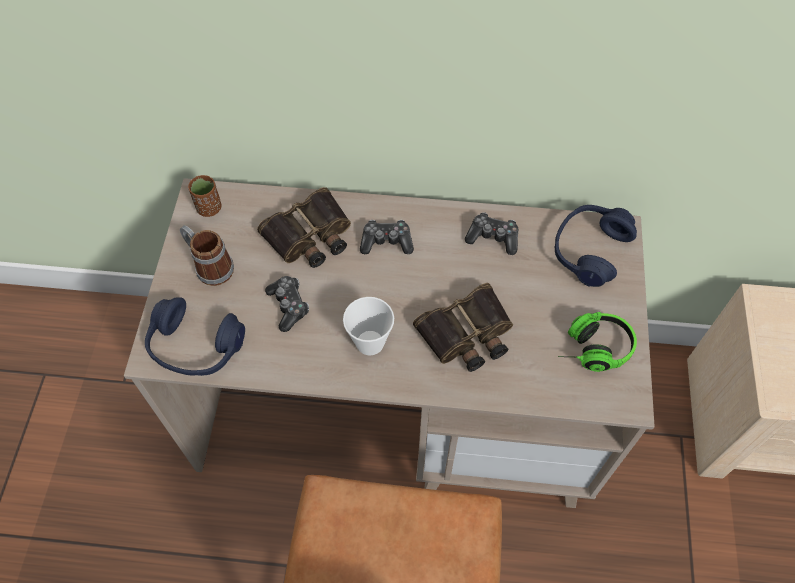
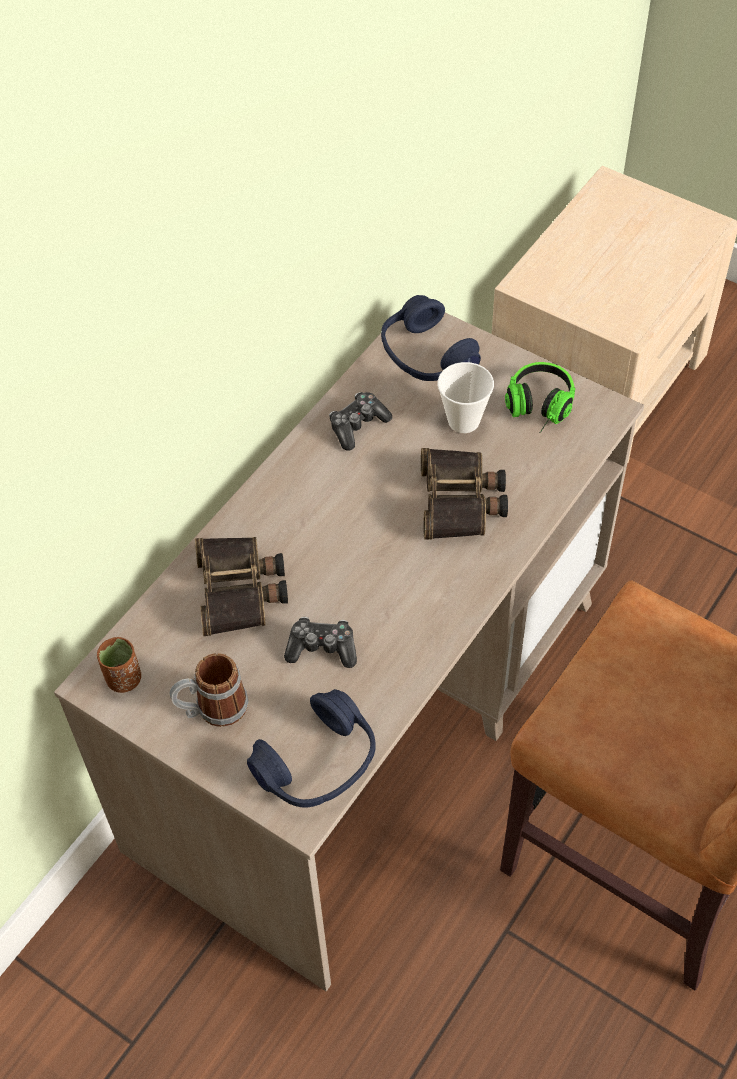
camera: 60 degrees left, 5 degrees down
(370, 342) = (418, 590): cup -> cup (463, 421)
(386, 242) = (298, 521): game controller -> none

